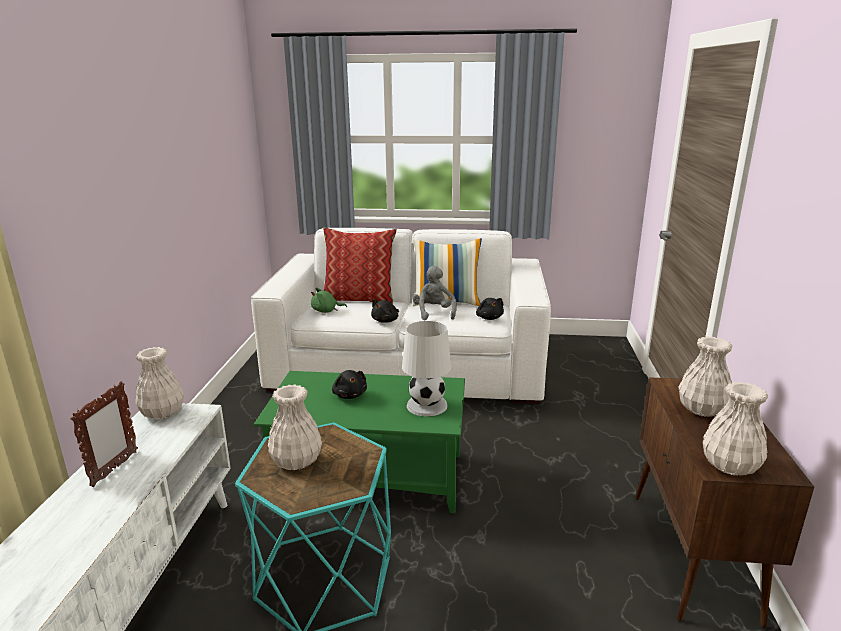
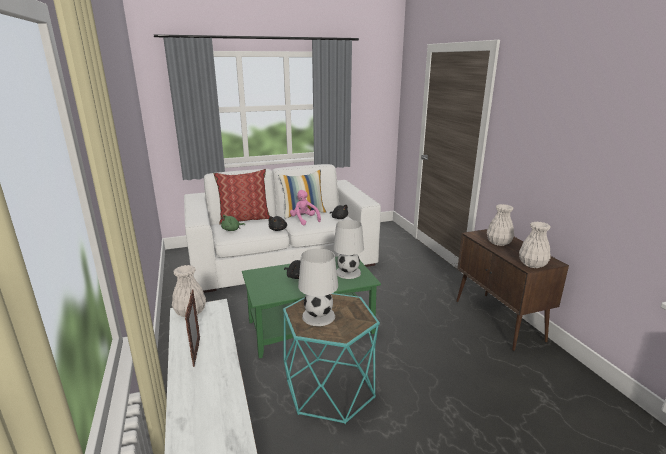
camera: 25 degrees left, 0 degrees up
(296, 461) = (318, 316): white vase -> white table lamp
(434, 313) = (304, 220): grey plush toy -> pink plush toy

